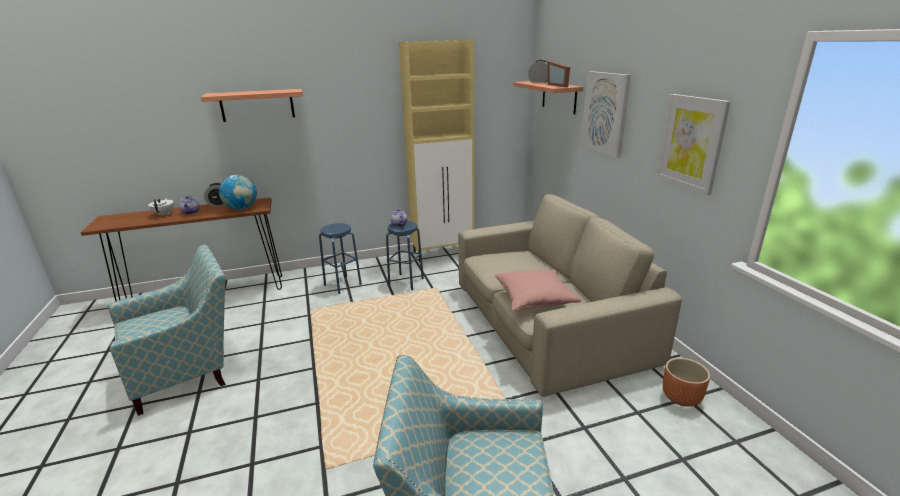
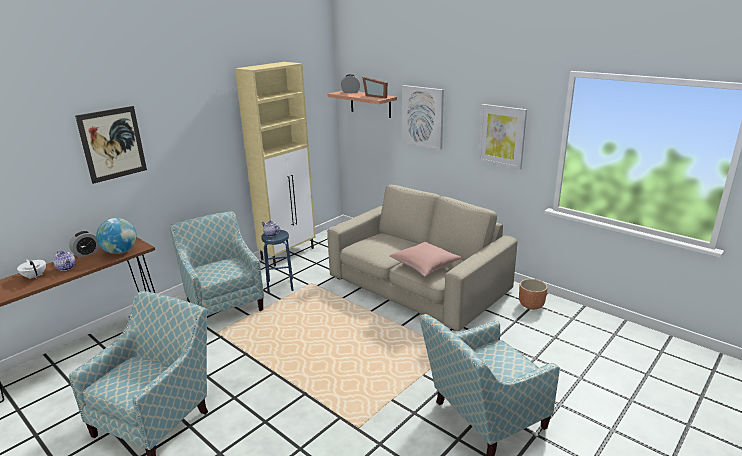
camera: 30 degrees left, 0 degrees up
(257, 105) = (112, 144): shelf -> picture
(343, 284) = (223, 303): blue stool -> armchair

